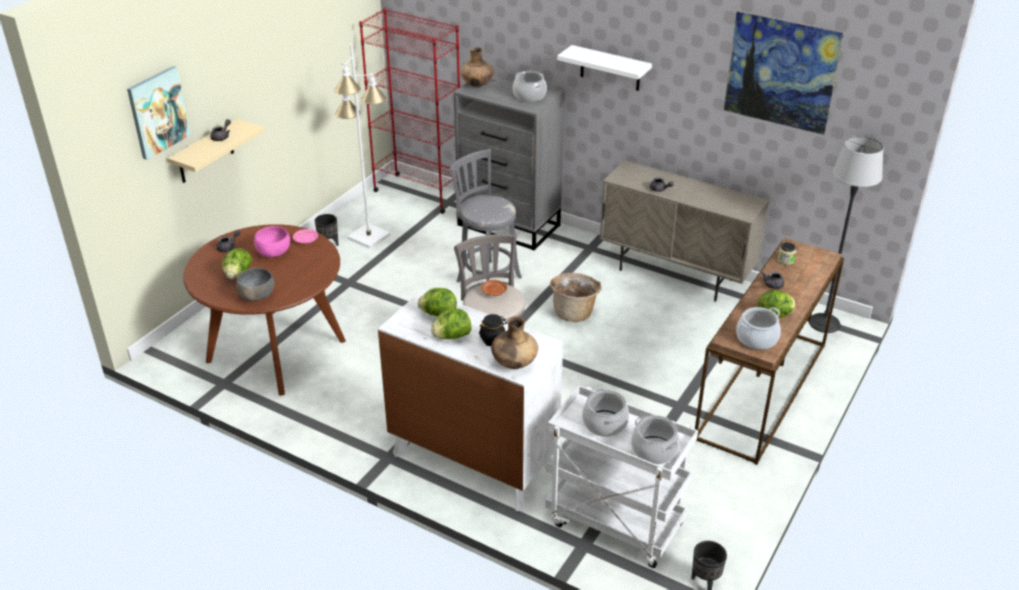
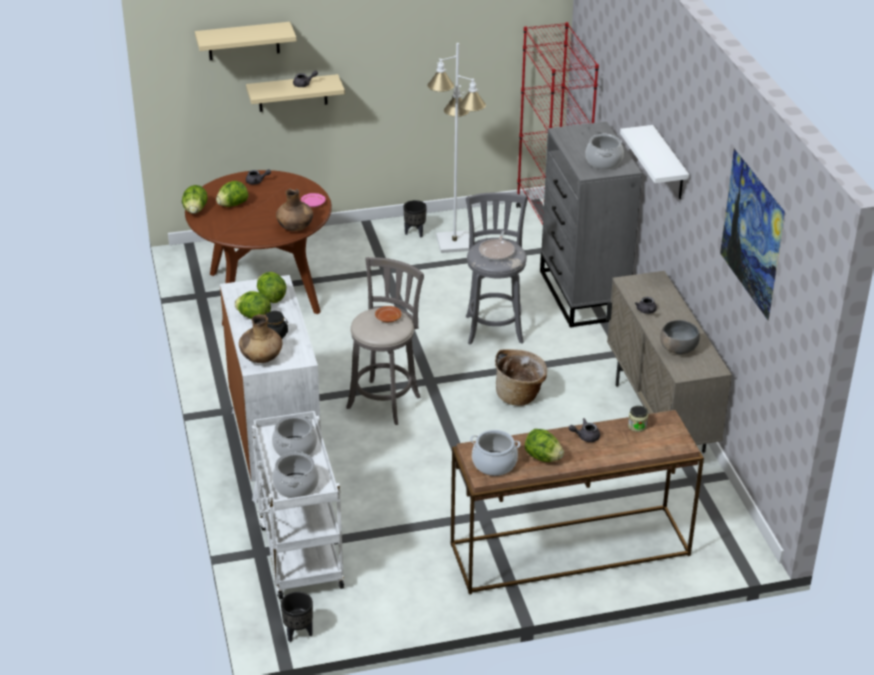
camera: 45 degrees right, 0 degrees up
(158, 112) = (243, 41): picture -> beige shelf
(211, 296) = (195, 210): none -> lettuce
(257, 296) = (221, 226): grey bowl -> grey bowl (678, 349)
(273, 252) = (278, 201): pink bowl -> none
(477, 84) = (578, 131): brown vase -> brown vase (295, 228)
(489, 206) = (497, 251): none -> frying pan
(824, 323) = (727, 539): floor lamp -> none

